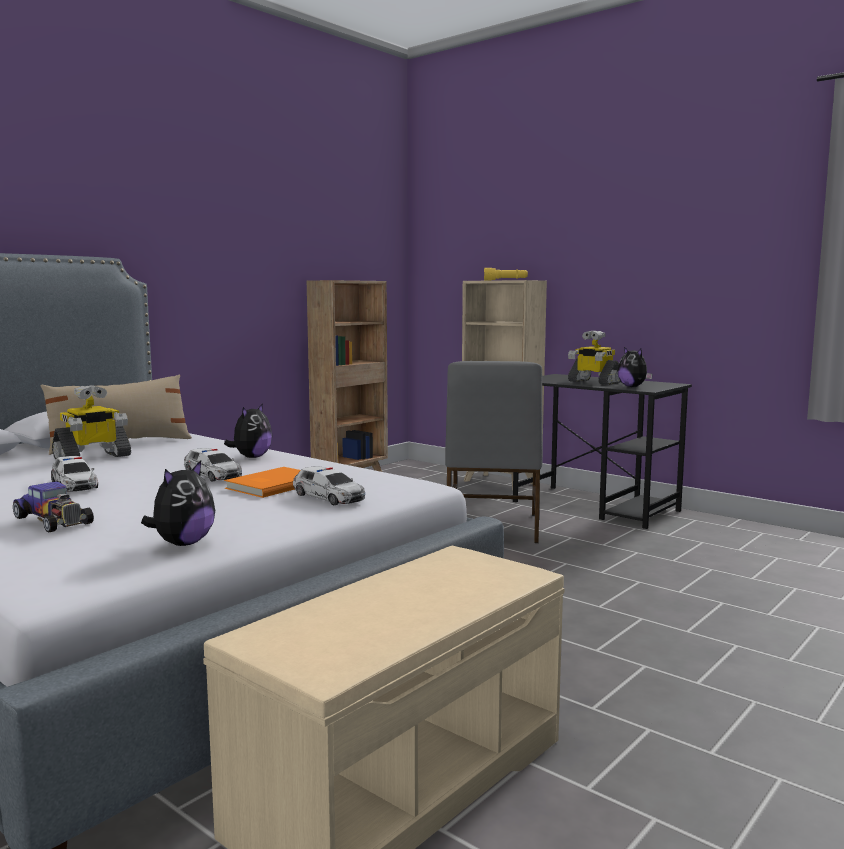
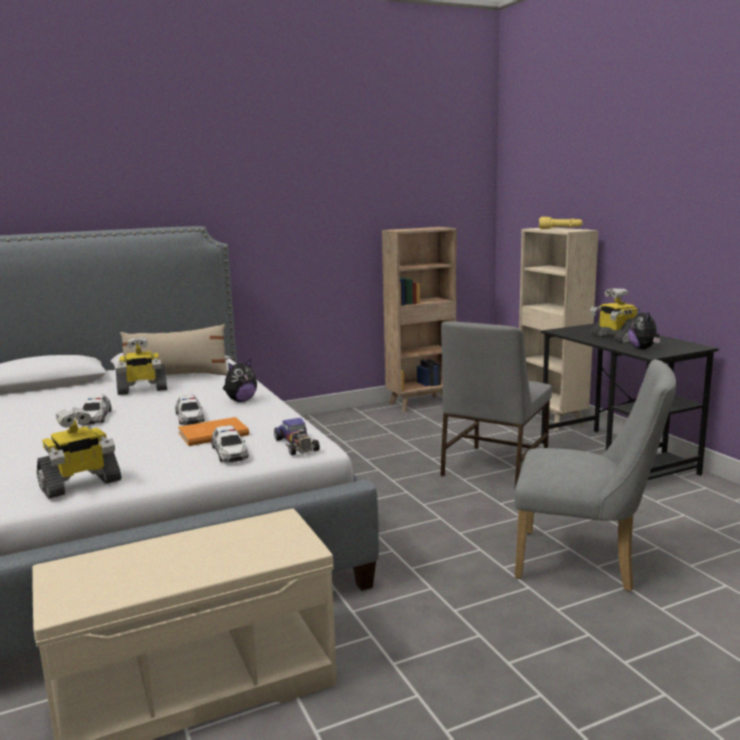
camera: 25 degrees right, 5 degrees up
(54, 520) = (37, 451): toy car -> toy car (297, 444)
(183, 543) = (80, 485): plush toy -> toy robot
(667, 590) = (586, 563): none -> grey chair

